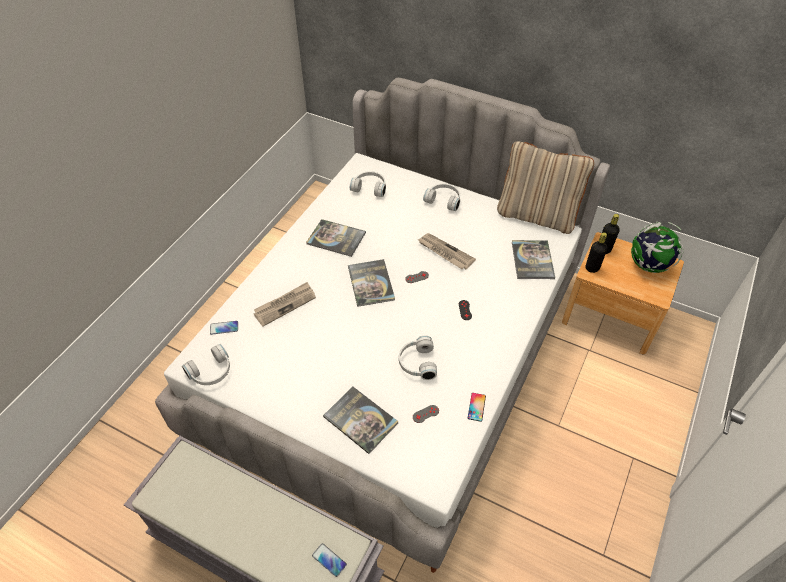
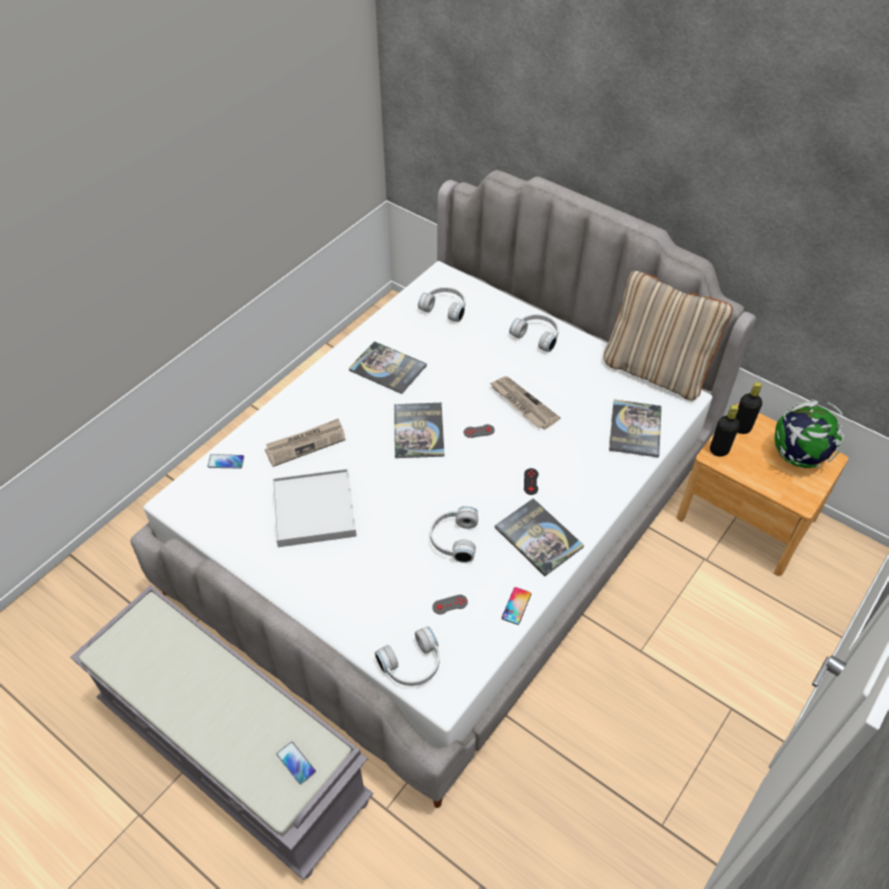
camera: 10 degrees right, 0 degrees up
(211, 372) = (200, 514): white headphones -> white headphones (413, 665)
(303, 356) = (314, 510): none -> white tray
(360, 420) = (367, 599): book -> book (538, 537)

